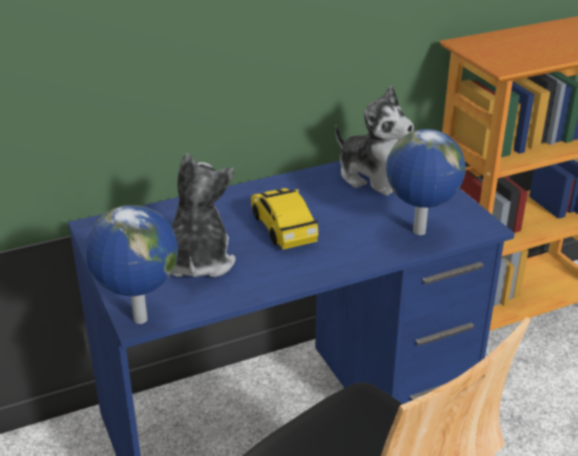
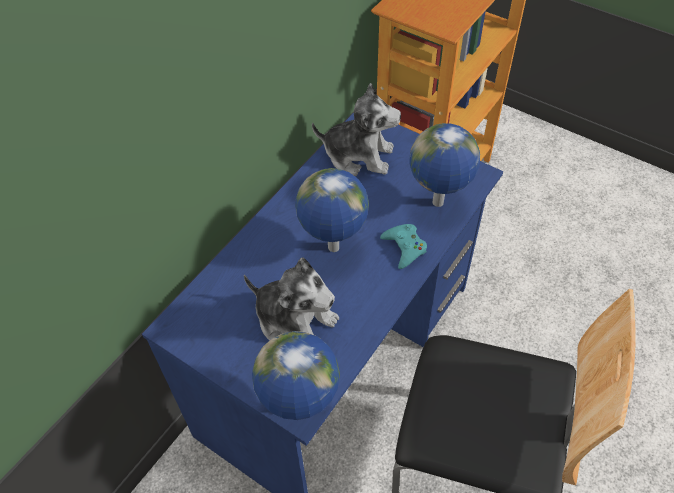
camera: 30 degrees left, 20 degrees up
(199, 260) = (295, 320): plush toy -> plush toy turned 150 degrees clockwise
(283, 227) = (333, 249): toy car -> globe
(352, 250) = (404, 248): none -> turquoise game controller

